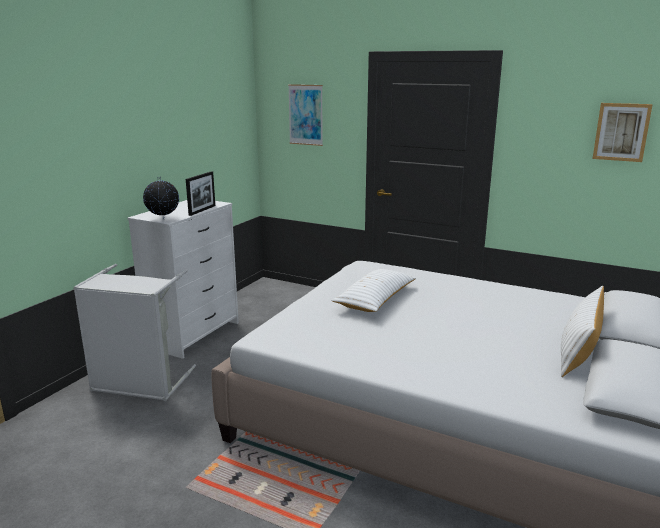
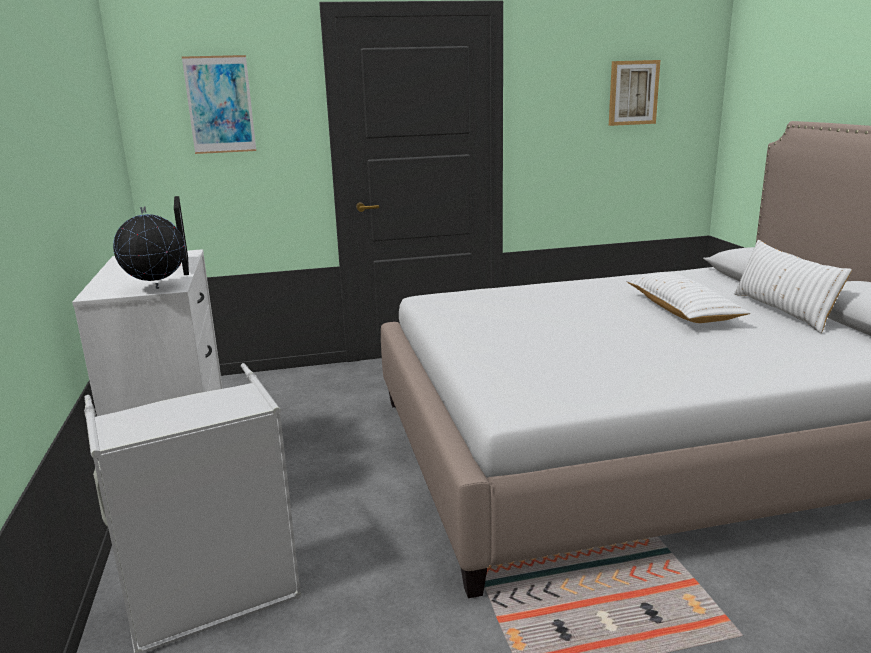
camera: 40 degrees left, 0 degrees up
(375, 299) = (529, 326): white pillow -> white pillow (682, 311)

